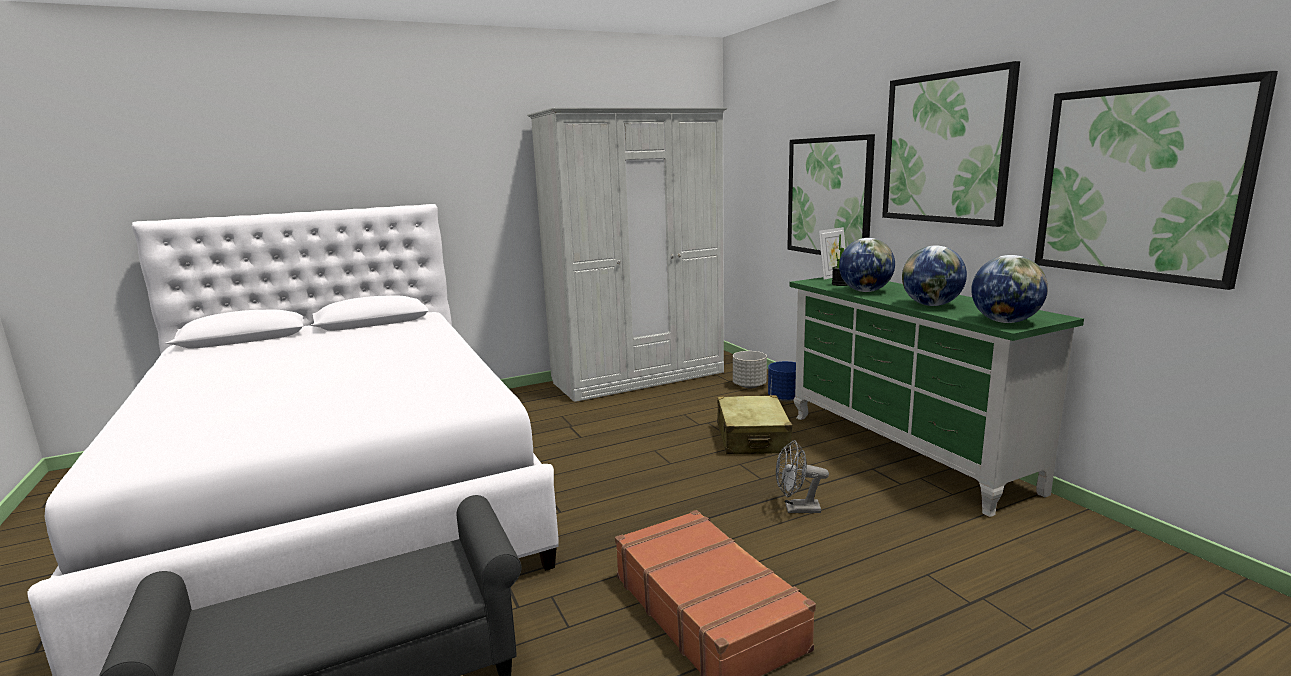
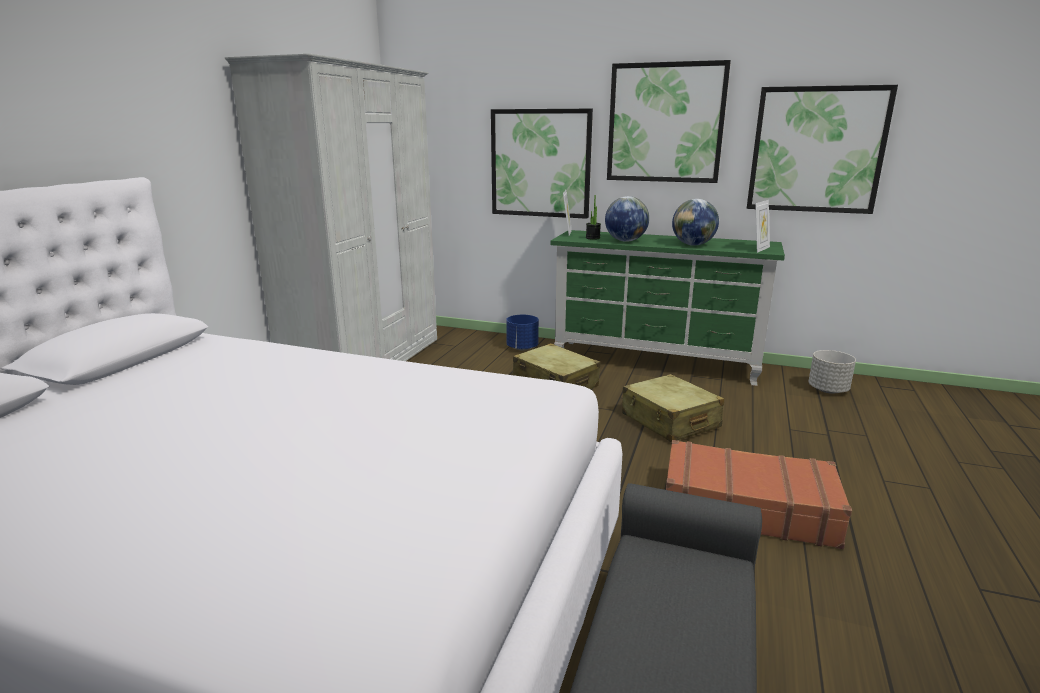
camera: 45 degrees left, 5 degrees up
(749, 386) = (477, 345): grey planter -> grey planter (828, 390)
(796, 509) = (670, 421): grey fan -> beige suitcase
(1005, 321) = (759, 249): globe -> picture frame

